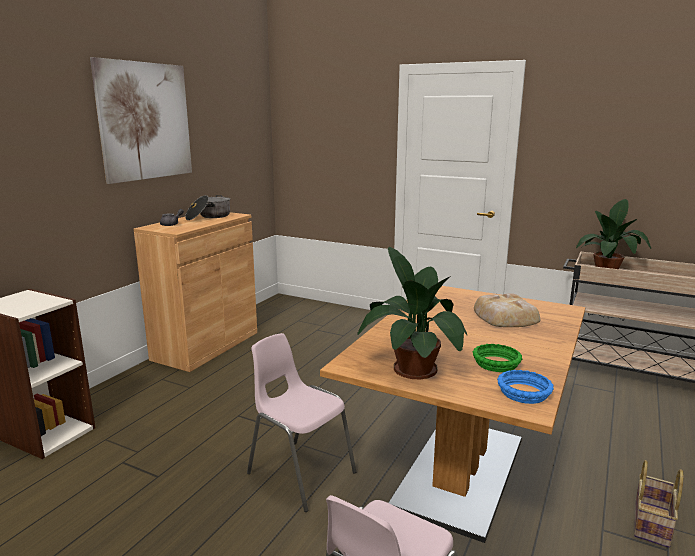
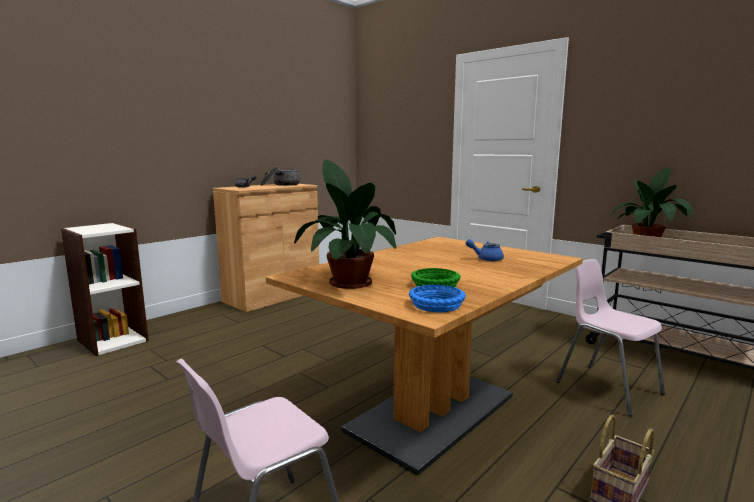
camera: 15 degrees right, 5 degrees down
(145, 121) = (230, 102): picture -> none
(300, 472) = (283, 392): pink chair -> pink chair (607, 387)
(505, 317) = (486, 259): bread -> blue teapot

